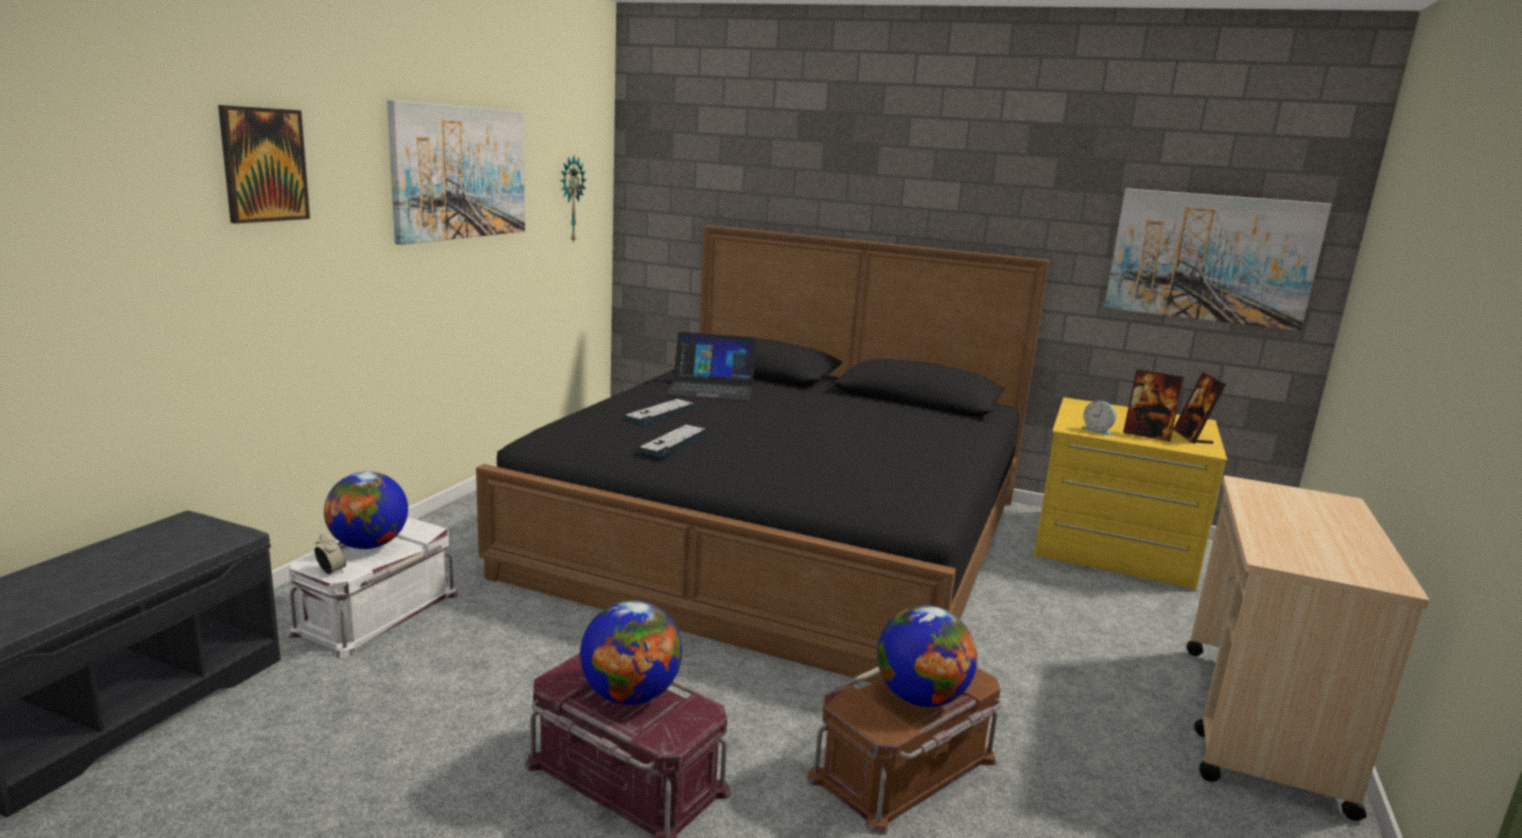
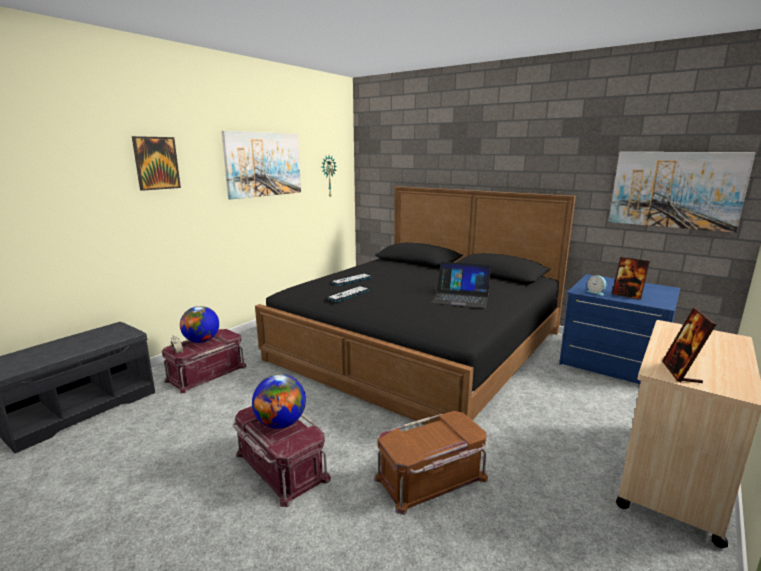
camera: 15 degrees right, 0 degrees up
(376, 612) = (206, 373): white storage box -> red storage box
(711, 388) = (386, 268): laptop -> laptop (461, 298)
(920, 698) = (435, 439): globe -> none
(1113, 548) = (612, 362): yellow dresser -> blue dresser
(1192, 437) = (658, 297): picture frame -> picture frame (681, 372)

